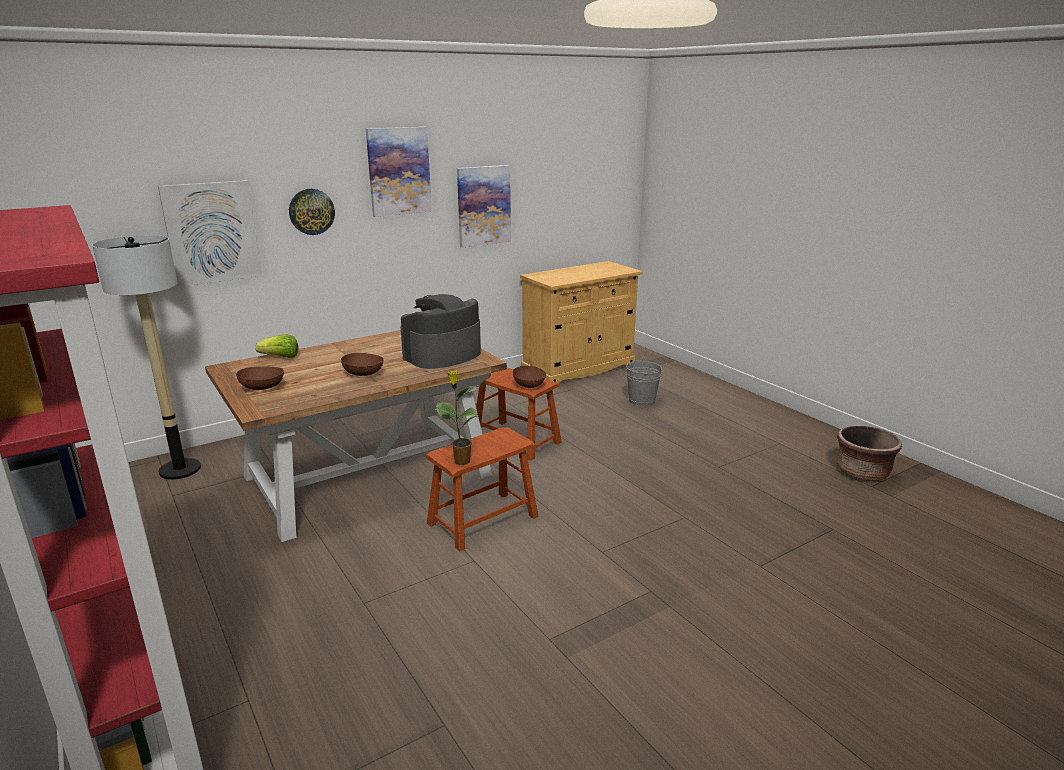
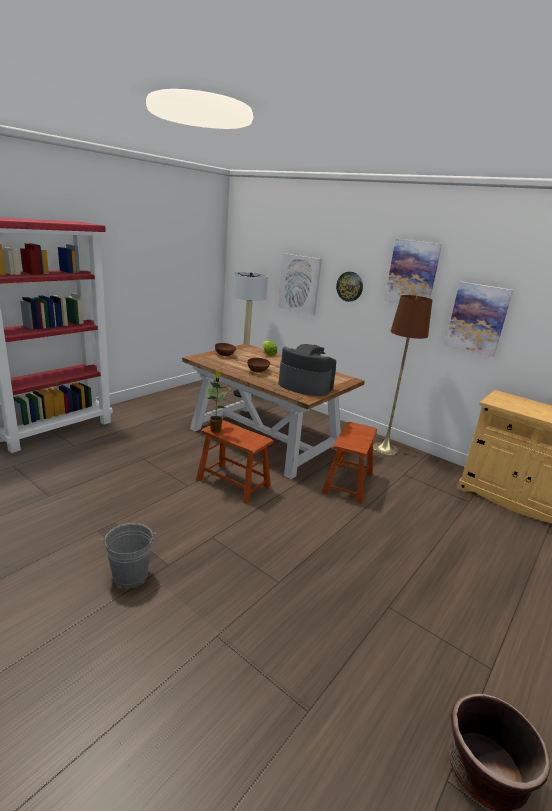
camera: 70 degrees right, 0 degrees up
(451, 400) = (385, 449): none -> brown floor lamp
(529, 386) = (348, 442): brown bowl -> none
(641, 400) = (488, 544): grey bucket -> grey bucket (130, 575)

